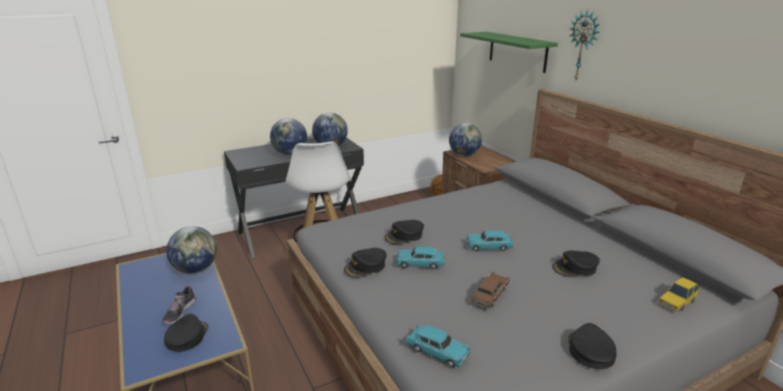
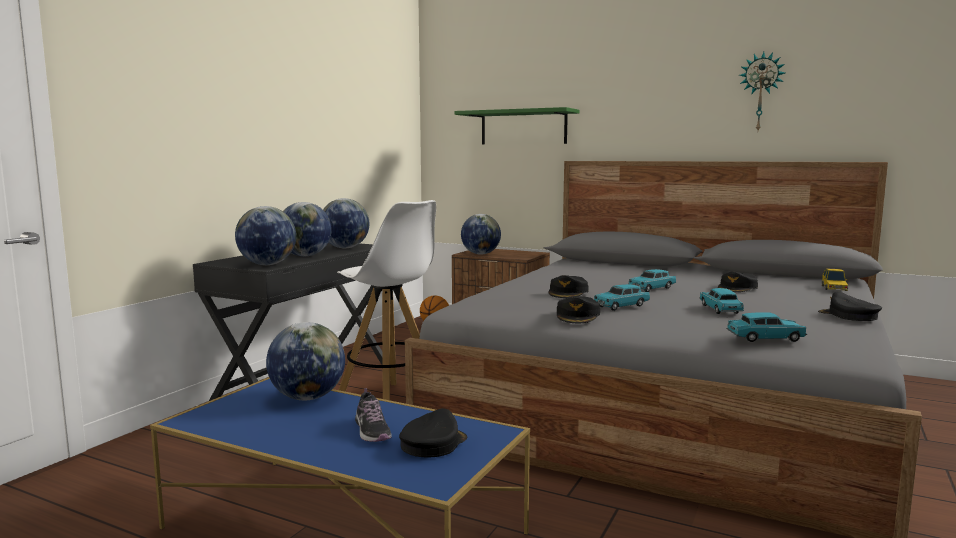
camera: 35 degrees left, 15 degrees down
(186, 337) = (433, 443): black cap -> black cap turned 60 degrees clockwise
(252, 161) = (267, 264): none -> globe
(490, 296) = (720, 310): brown toy car -> turquoise toy car
(583, 46) = (613, 108): wall clock -> wall clock (761, 92)

